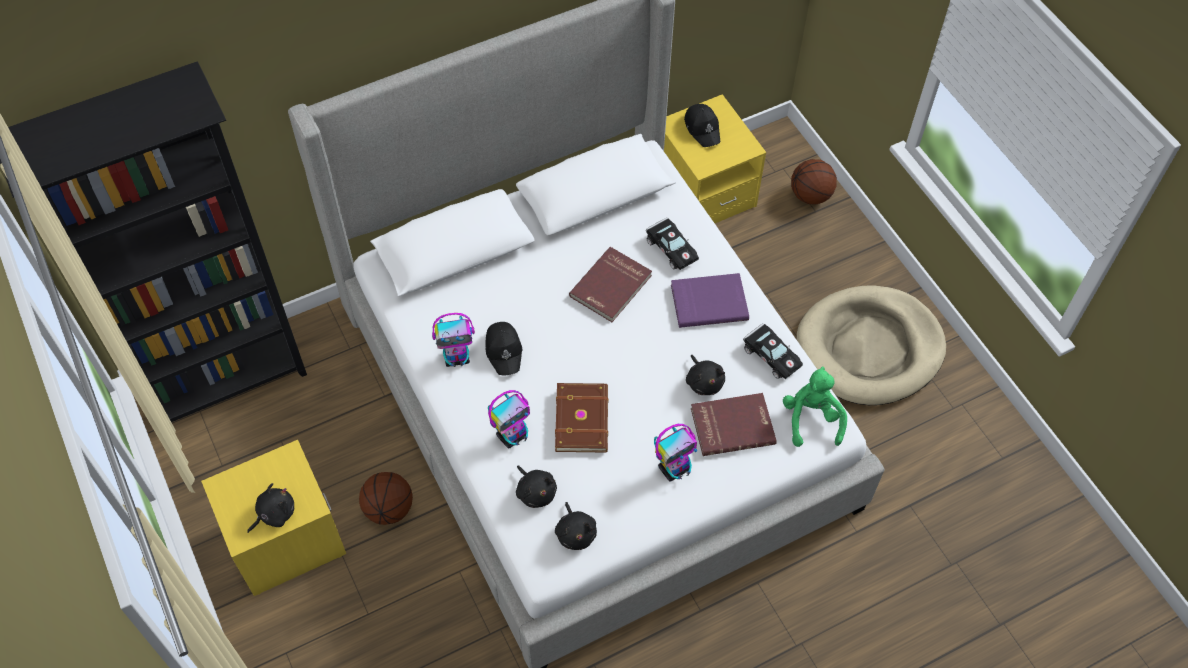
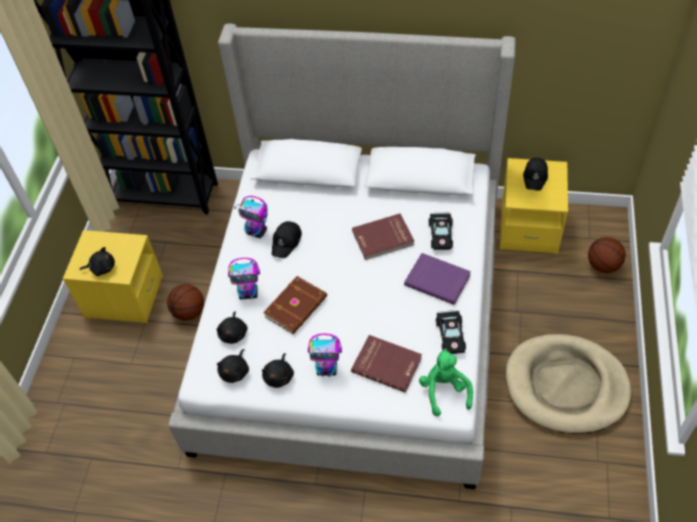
camera: 40 degrees right, 5 degrees down
(704, 381) = (392, 327): black plush toy -> black plush toy (279, 376)
(811, 419) = (444, 391): green plush toy -> green plush toy turned 45 degrees counterclockwise

